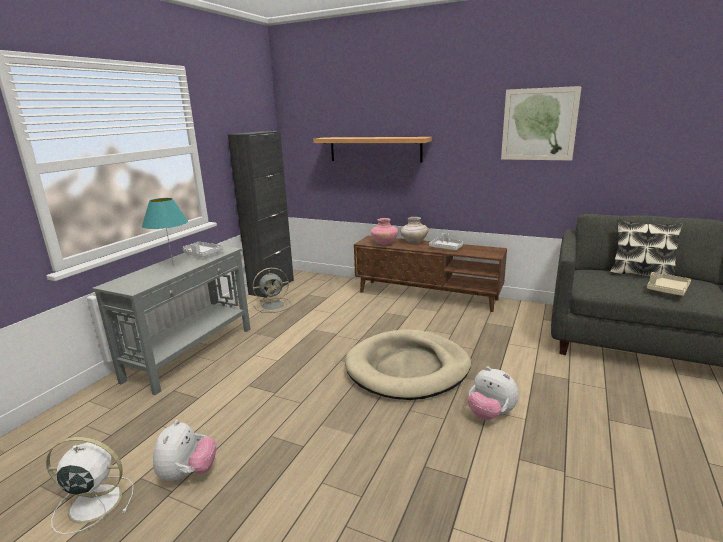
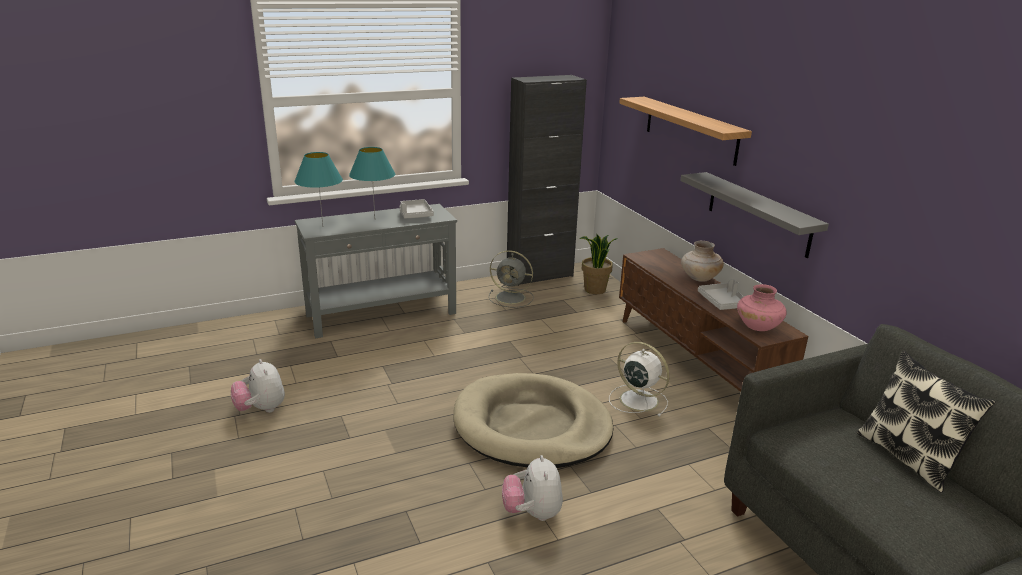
camera: 40 degrees right, 5 degrees up
(93, 503) = (198, 394): white fan -> white fan (637, 400)
(133, 283) = (322, 226): none -> turquoise table lamp
(188, 474) = (261, 409): plush toy -> plush toy turned 105 degrees clockwise
(318, 282) = (595, 290): none -> potted plant
(384, 243) = (659, 266): pink vase -> pink vase (758, 327)
(448, 187) = (758, 213): none -> grey shelf
(539, 124) = (884, 153): picture -> none
(667, 290) = (884, 493): beige tray -> none

